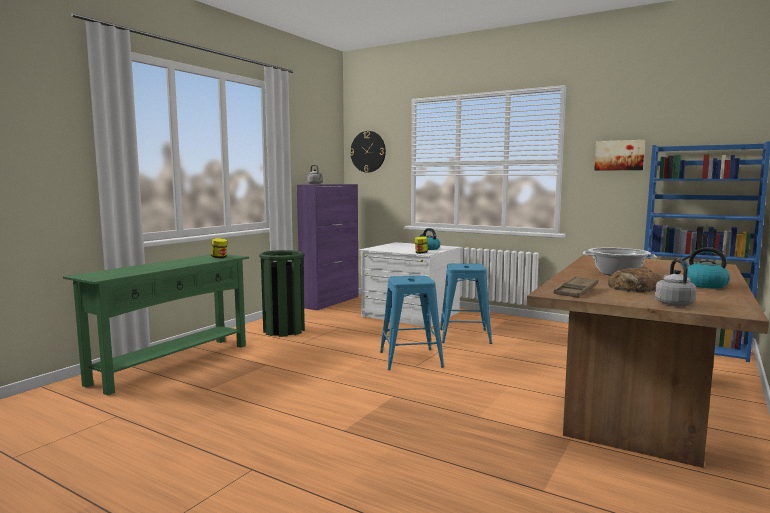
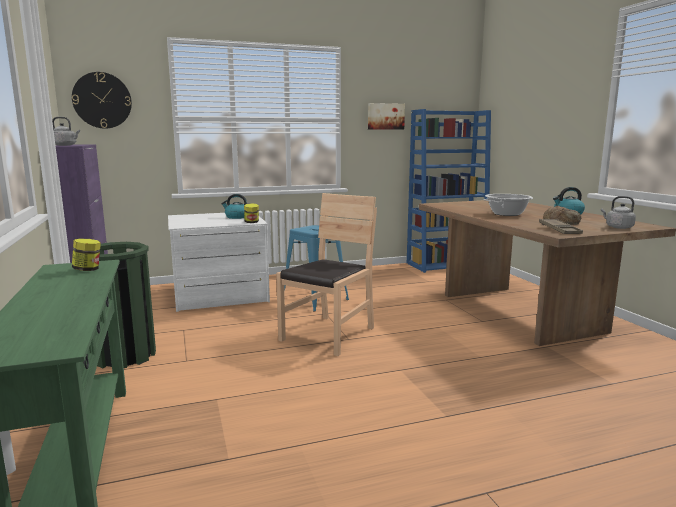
camera: 50 degrees left, 5 degrees up
(410, 359) = (329, 334): blue stool -> brown chair

